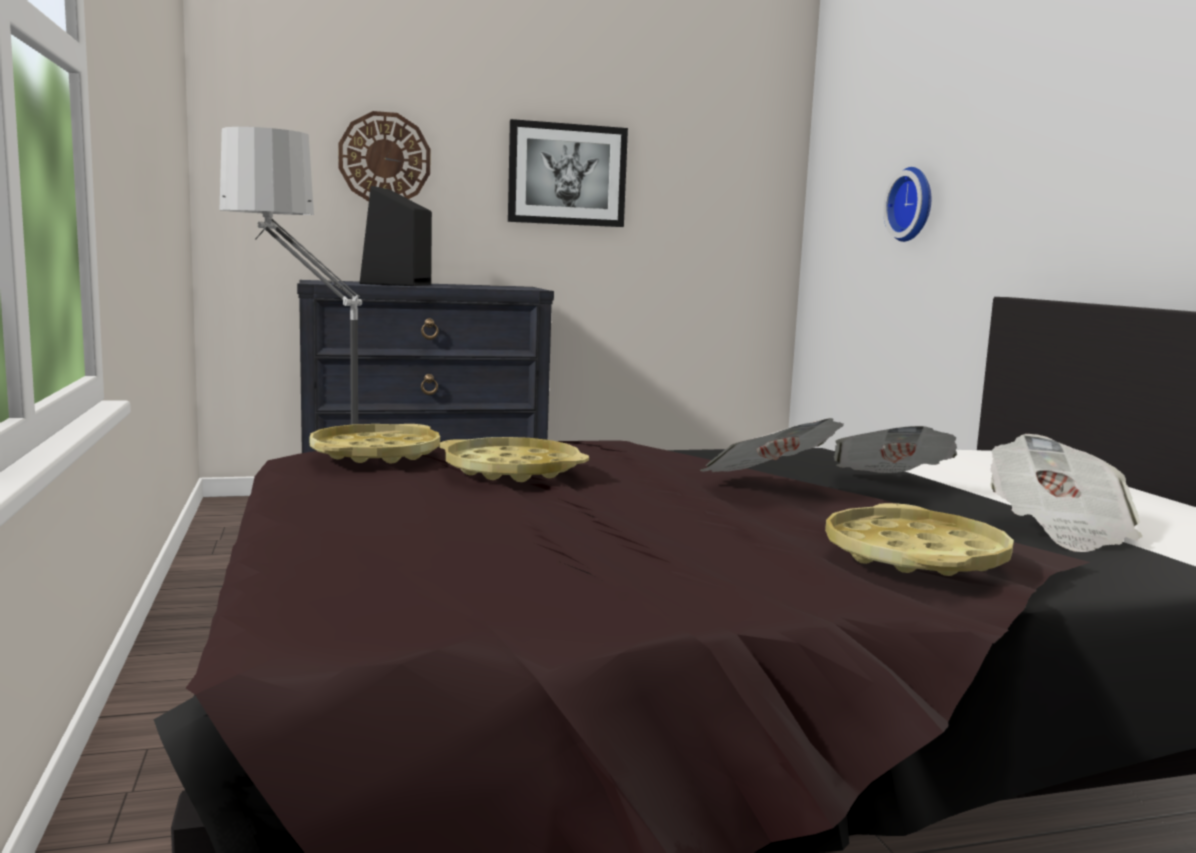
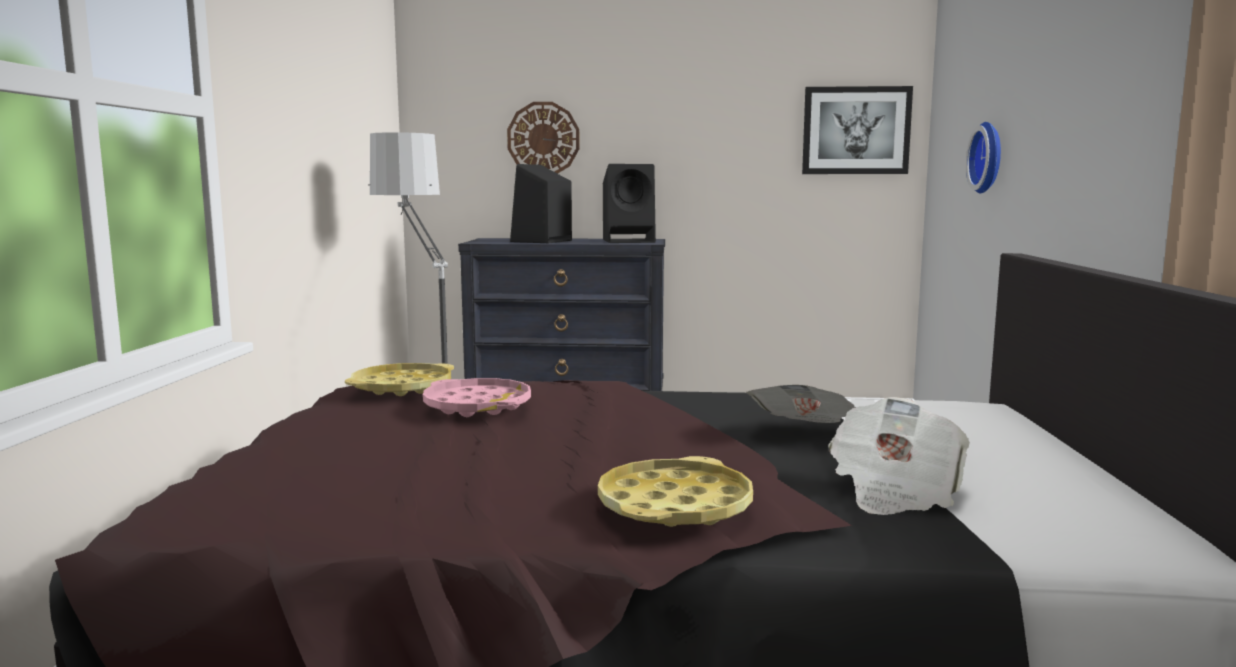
camera: 20 degrees right, 0 degrees up
(503, 287) = (630, 241): none -> black speaker
(512, 470) = (477, 406): yellow tray -> pink tray
(567, 174) = (695, 142): picture -> picture (856, 130)
(767, 484) = (663, 430): newspaper -> none

